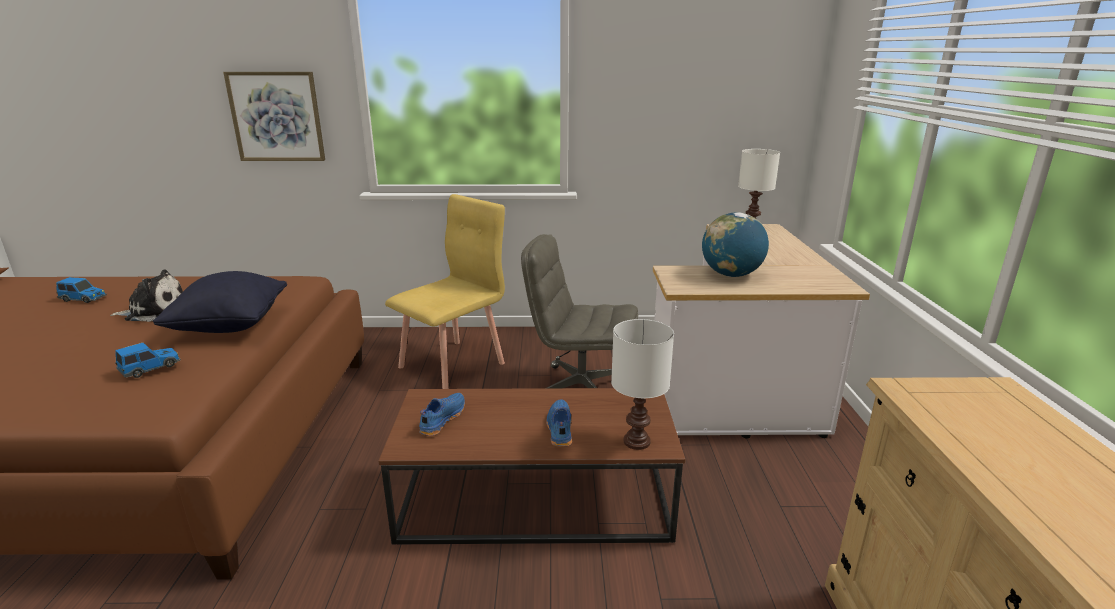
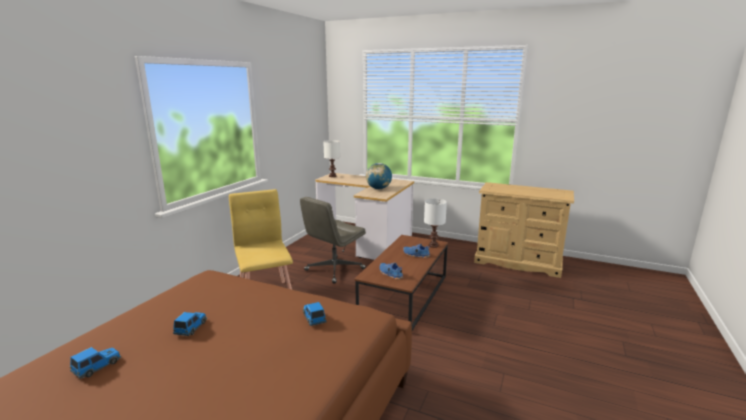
camera: 65 degrees left, 5 degrees down
(154, 311) = (191, 328): plush toy -> toy car
(230, 326) = (266, 297): black pillow -> none
(276, 117) = (87, 168): picture -> none

